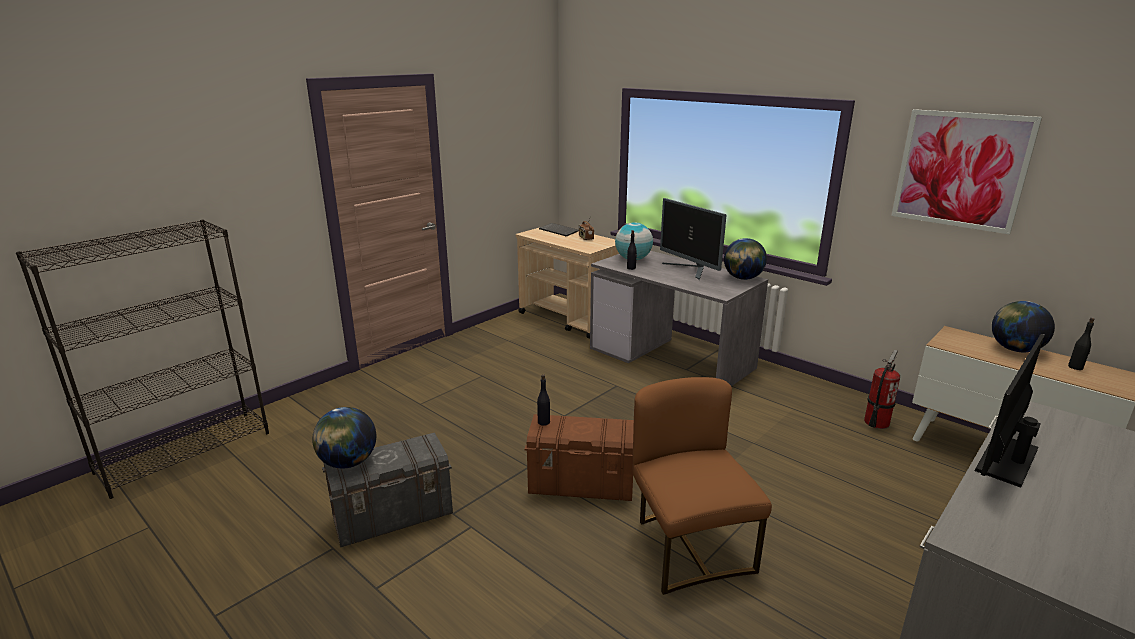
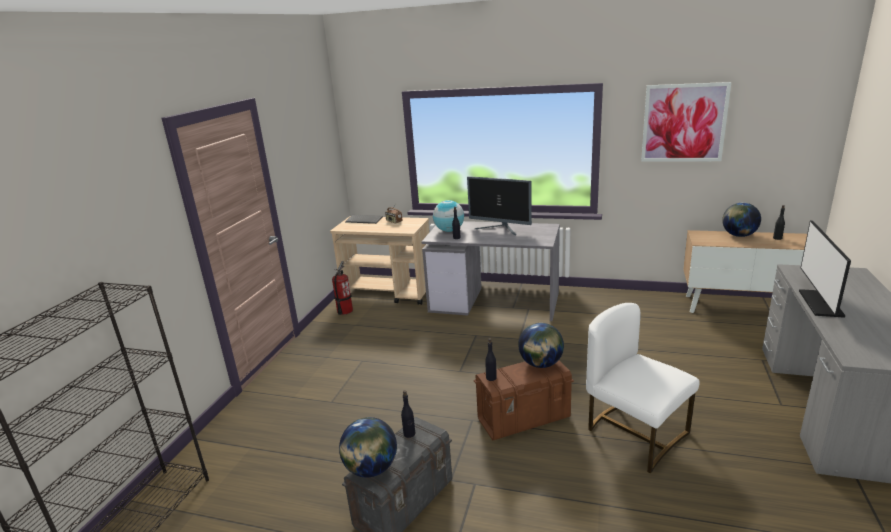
camera: 25 degrees left, 0 degrees up
(412, 445) = (409, 434): none -> black bottle
(689, 547) = (634, 434): brown chair -> white chair
(742, 278) = (543, 227): globe -> globe (541, 364)
(876, 422) = (661, 308): fire extinguisher -> fire extinguisher (344, 311)

